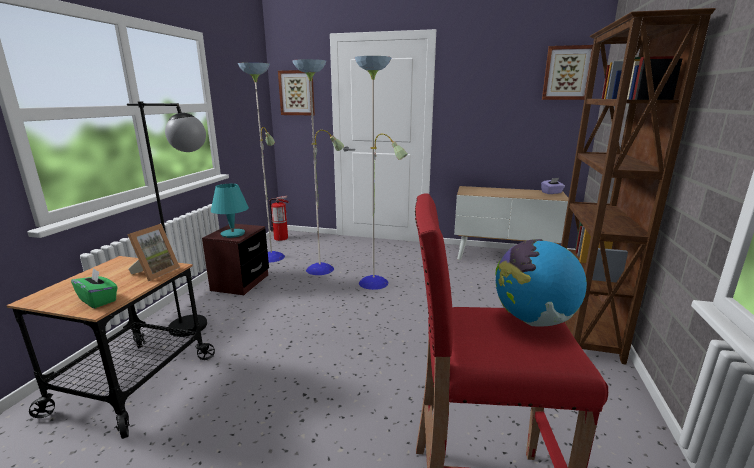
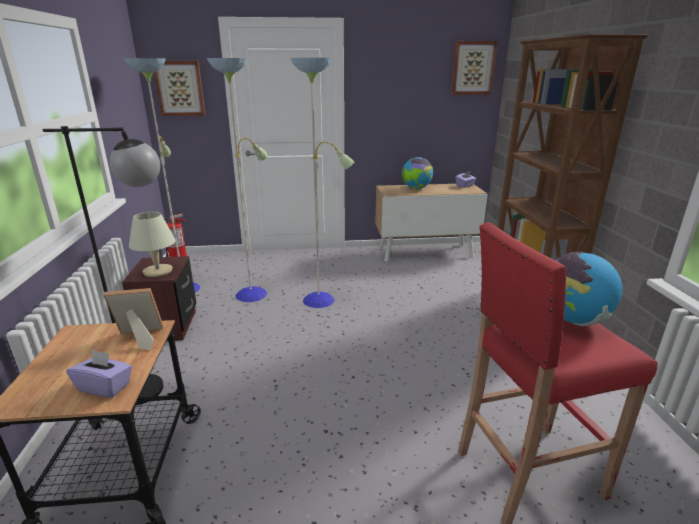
camera: 20 degrees left, 5 degrees up
(98, 300) = (105, 386): green tissue box -> purple tissue box
(155, 272) = (139, 338): picture frame -> picture frame turned 105 degrees counterclockwise
(232, 234) = (158, 271): turquoise table lamp -> beige table lamp
(496, 191) = (416, 188): none -> globe

